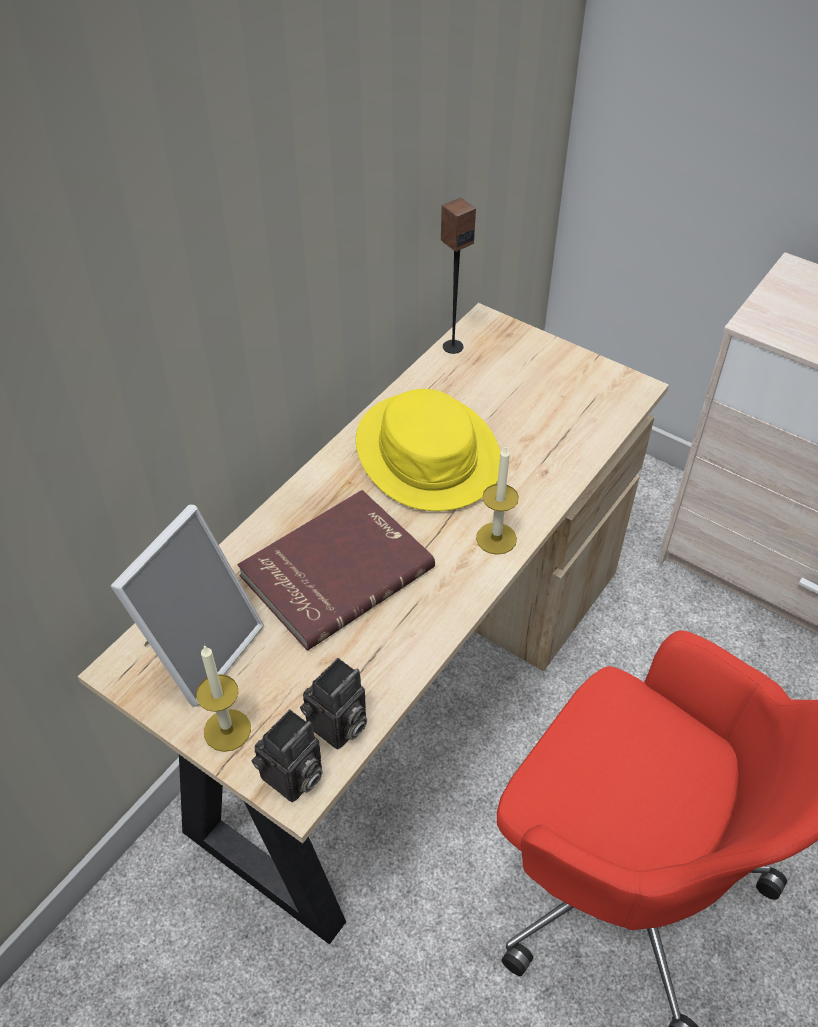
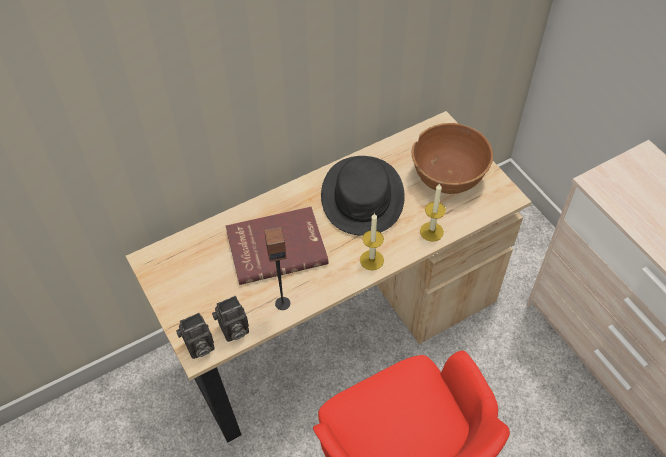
camera: 25 degrees right, 5 degrees up
(199, 648) = (188, 263): picture frame -> none
(227, 730) = (180, 310): candle -> candle (431, 231)
(428, 453) = (363, 196): yellow hat -> black hat
(452, 346) = (414, 135): speaker -> speaker (282, 303)
(535, 386) = (448, 176): none -> brown bowl

